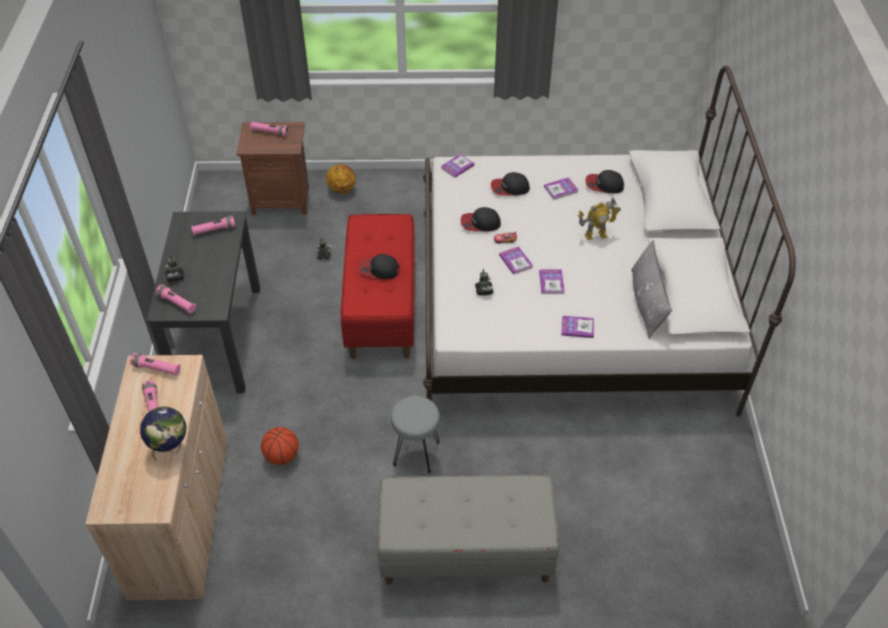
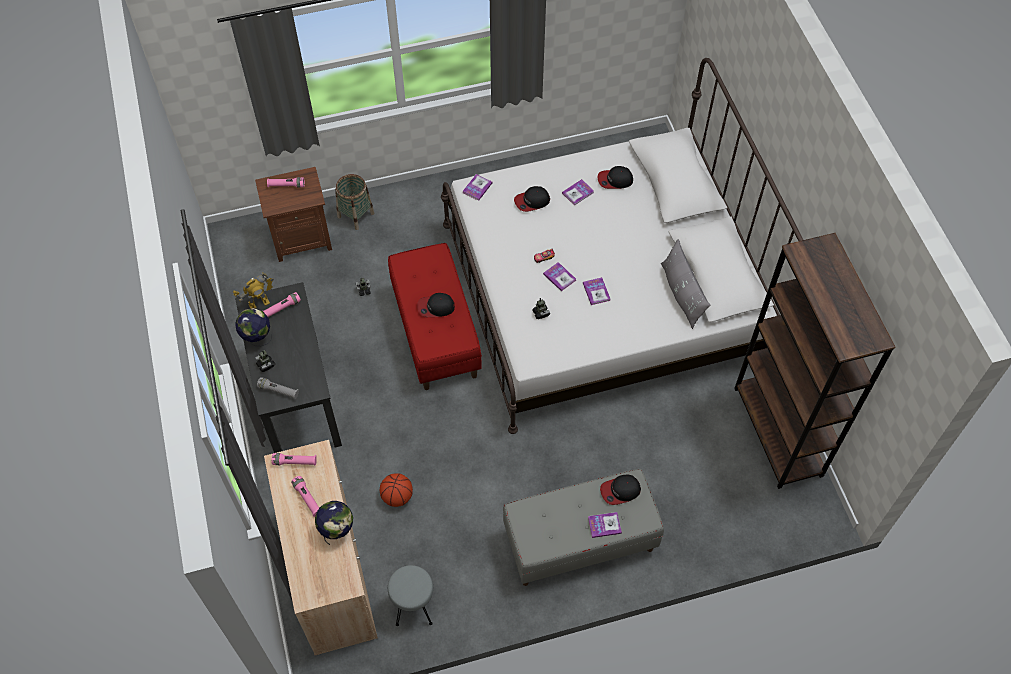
camera: 15 degrees left, 10 degrees up
(177, 251) = (257, 338): none -> globe
(177, 303) = (278, 391): pink flashlight -> grey flashlight
(341, 189) = (355, 215): basketball -> basket
(416, 453) = (512, 465): grey stool -> grey stool (414, 607)
(480, 223) = (517, 245): cap -> cap (620, 491)
(577, 327) = (630, 331): book -> book (604, 525)
(595, 235) = (621, 235): toy robot -> toy robot (259, 303)
(732, 486) = (778, 432): none -> brown bookcase

